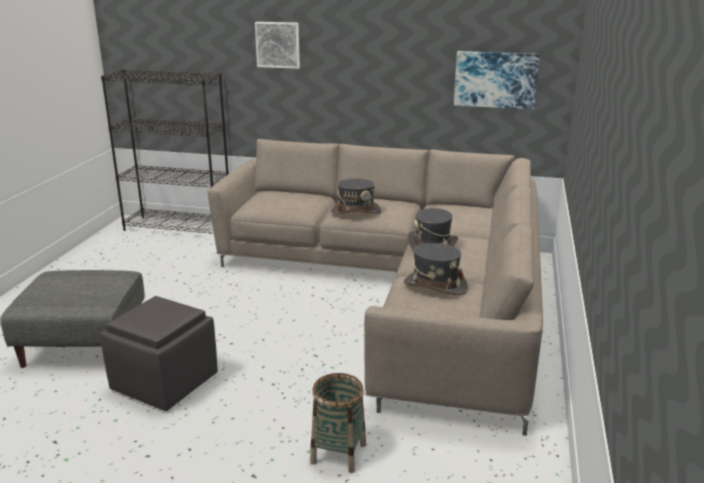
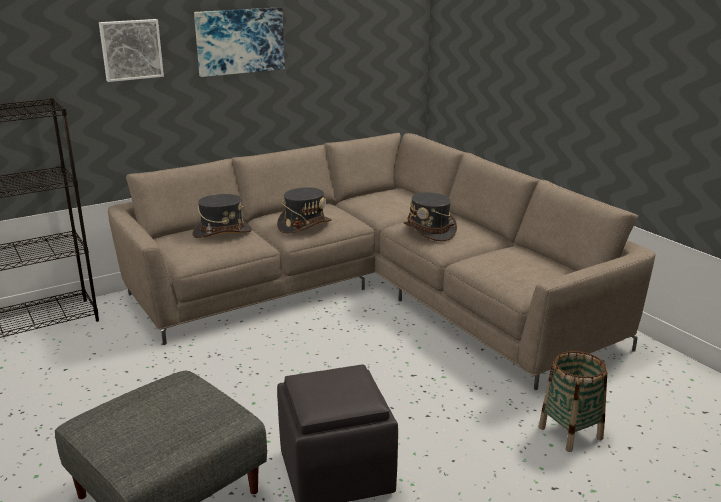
camera: 45 degrees left, 0 degrees up
(435, 286) = (499, 258): grey hat -> grey hat (222, 232)
(495, 79) = (367, 60): picture -> picture (239, 41)

